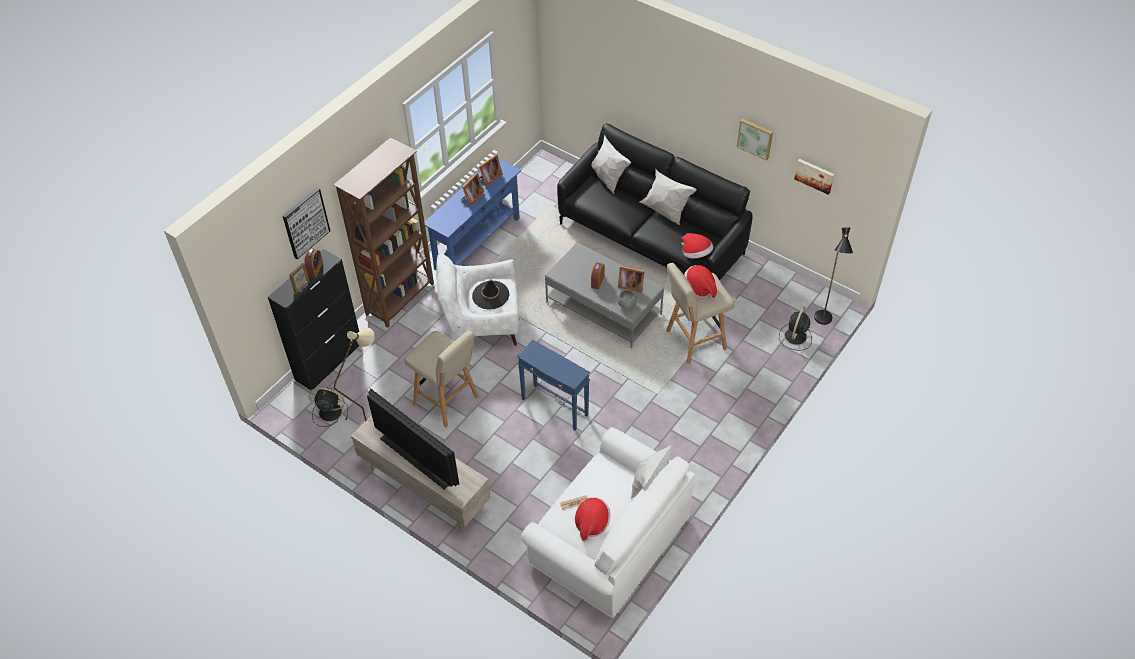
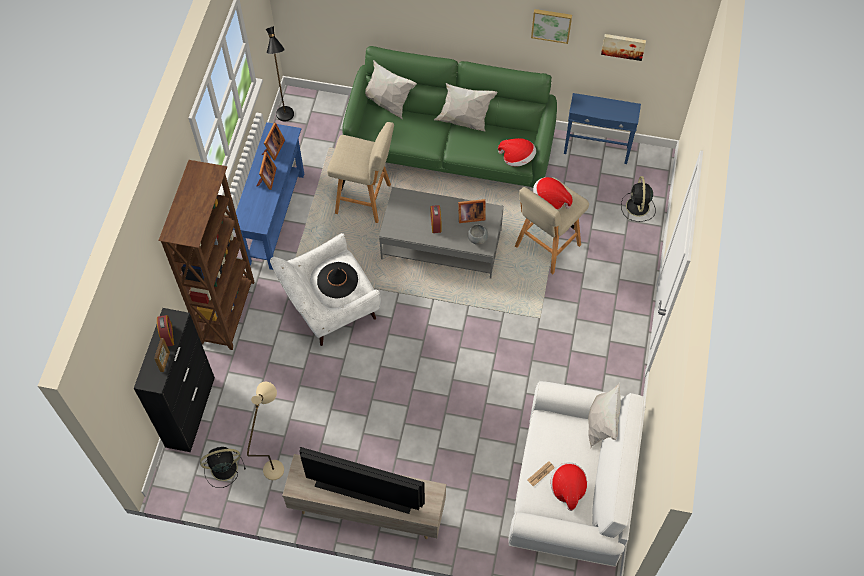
camera: 25 degrees left, 10 degrees up
(305, 222) = (145, 293): picture -> none
(447, 401) = (339, 407): beige stool -> beige stool (365, 199)
(554, 407) = (449, 371): blue side table -> blue side table (596, 150)
(651, 239) = (449, 150): black sofa -> green sofa
(823, 323) = (656, 182): black floor lamp -> black floor lamp (287, 119)

